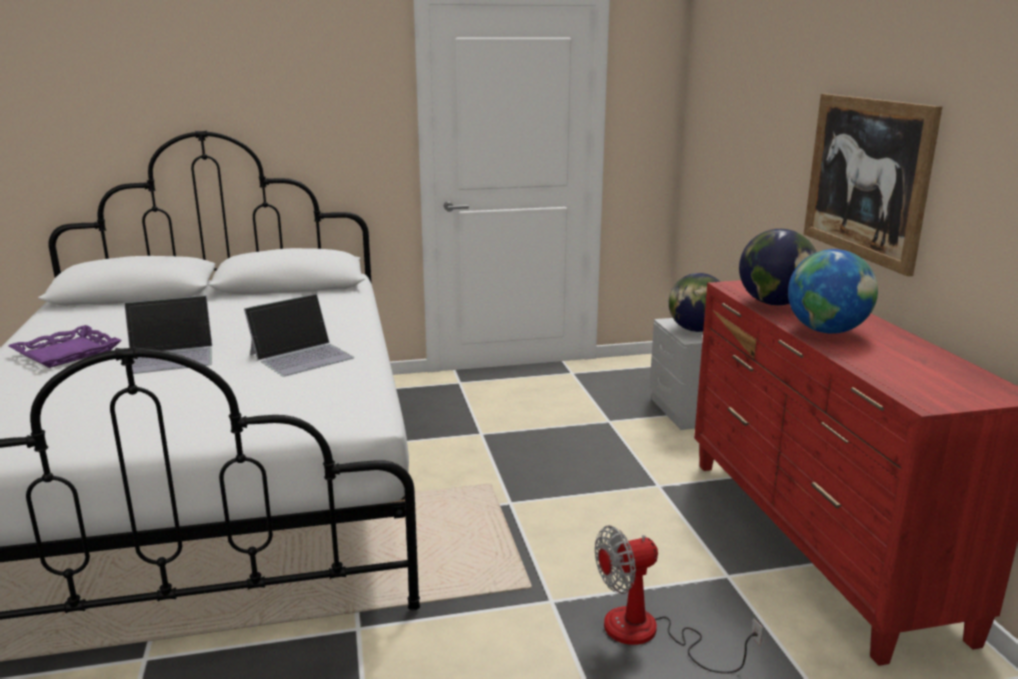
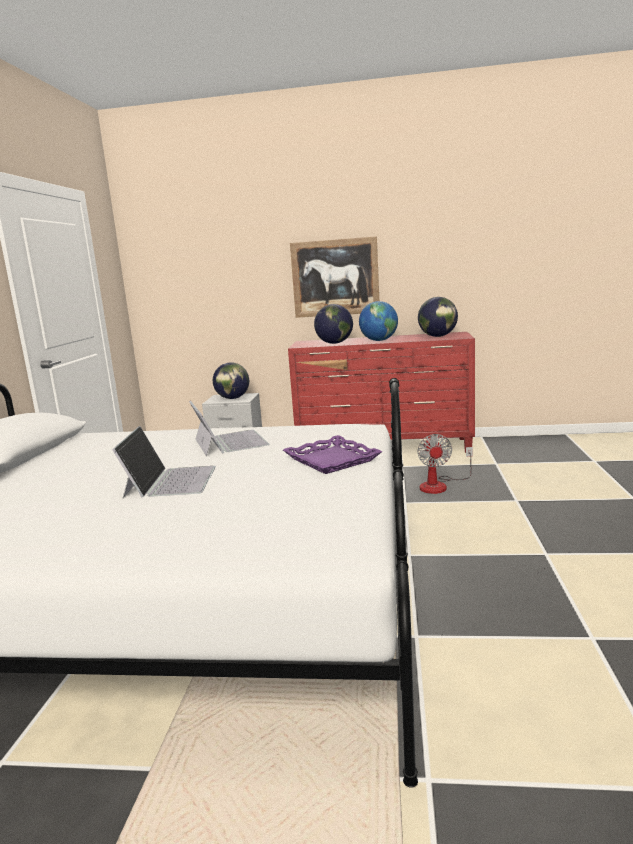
camera: 70 degrees left, 5 degrees down
(67, 352) = (87, 528): purple tray -> purple tray (331, 460)
(924, 376) = (437, 336): none -> globe

